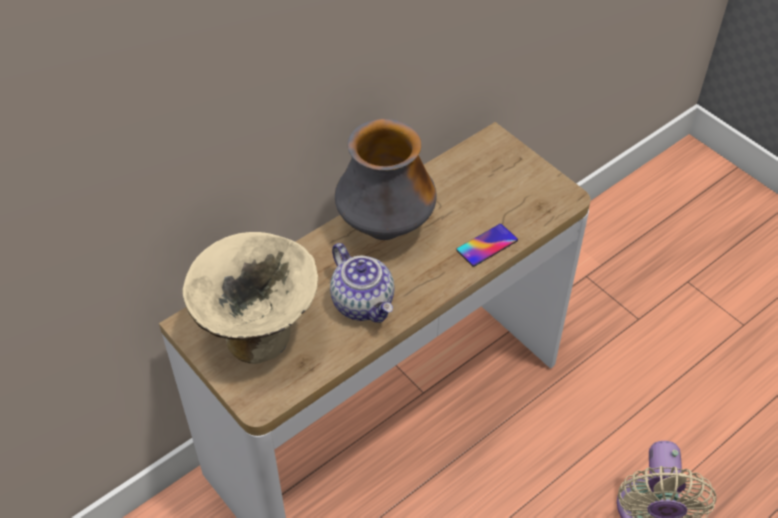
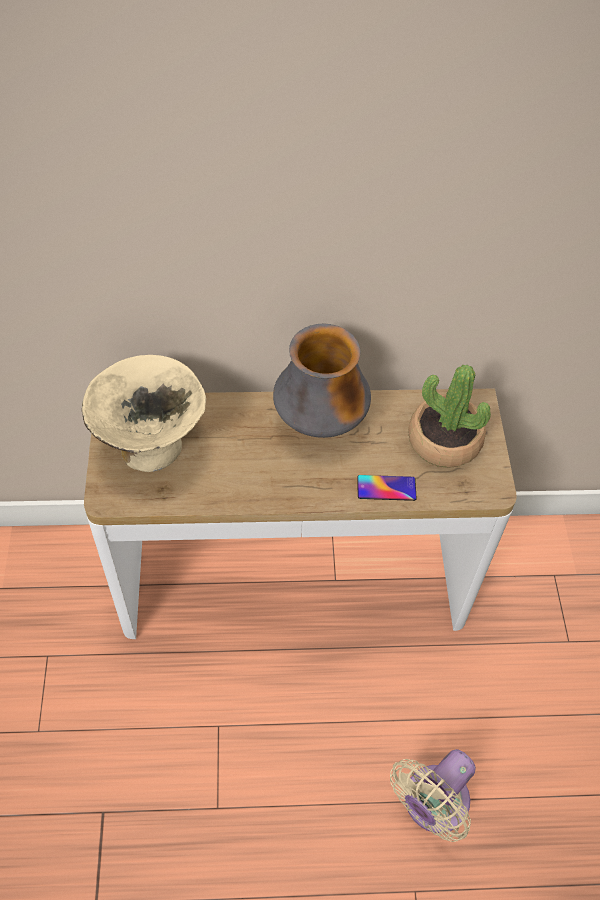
camera: 35 degrees right, 5 degrees up
(364, 303) = (248, 472): teapot -> none
(495, 183) = (444, 441): none -> potted plant

